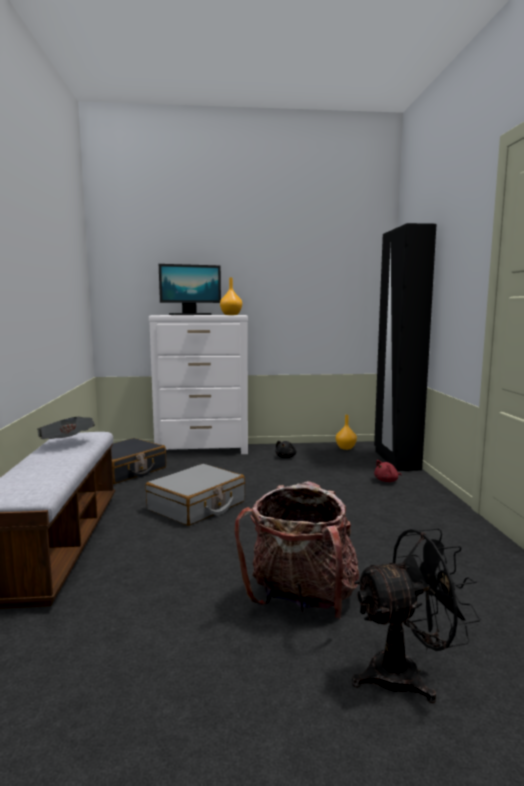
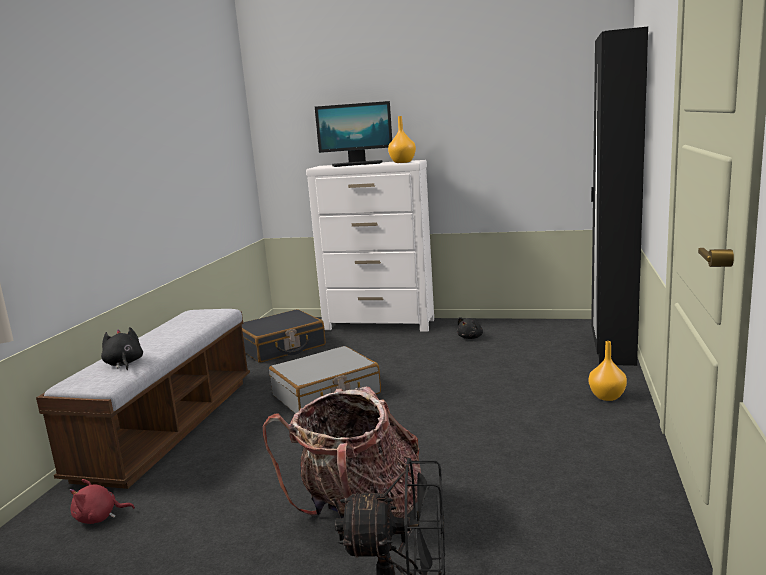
camera: 20 degrees right, 5 degrees up
(38, 478) = (124, 364): none -> black plush toy
(67, 443) = (182, 323): newspaper -> none
(346, 448) = (557, 327): orange vase -> orange vase (607, 396)
(387, 481) = (575, 378): red plush toy -> red plush toy (99, 517)

